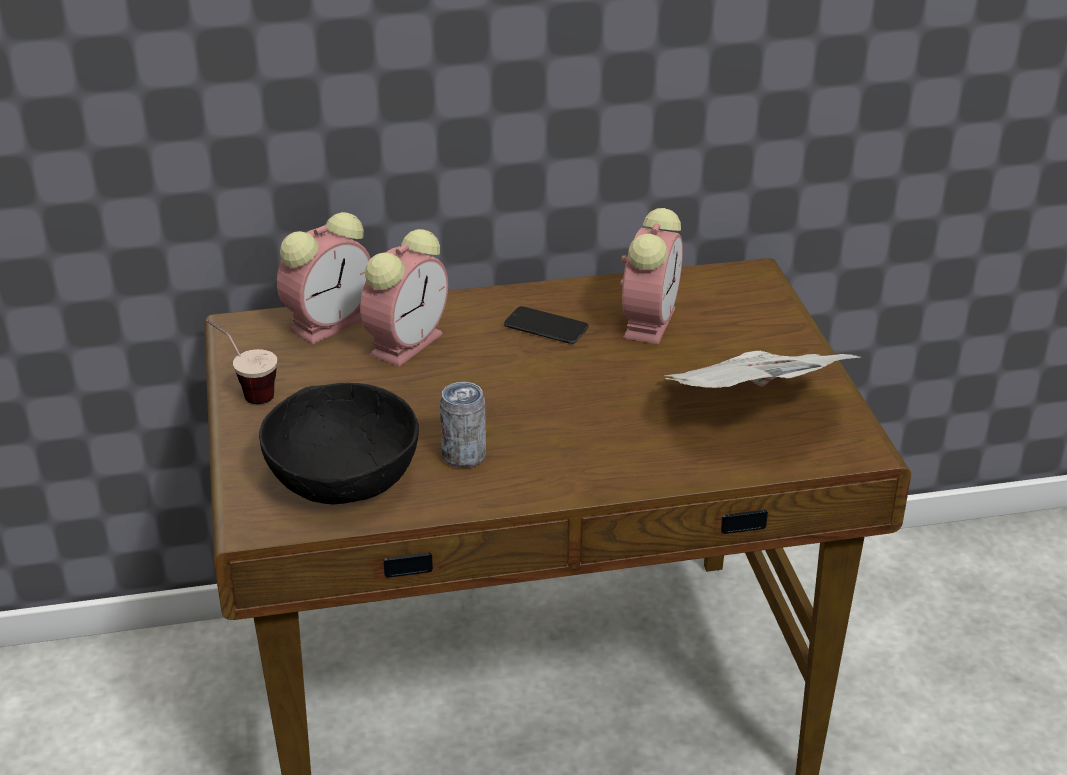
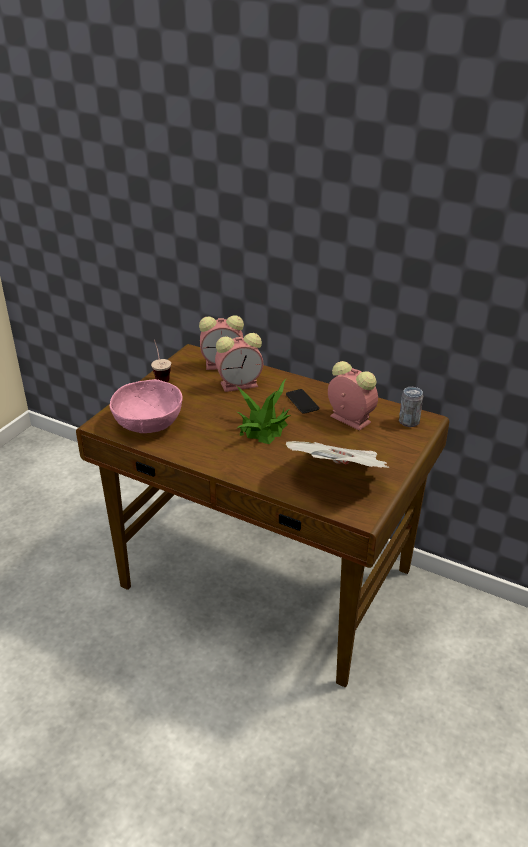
camera: 40 degrees right, 0 degrees up
(343, 478) = (149, 423): black bowl -> pink bowl
(464, 456) = (200, 436): can -> can (409, 422)
(545, 393) = (264, 427): none -> potted plant
(649, 321) = (348, 418): alarm clock -> alarm clock turned 105 degrees counterclockwise

